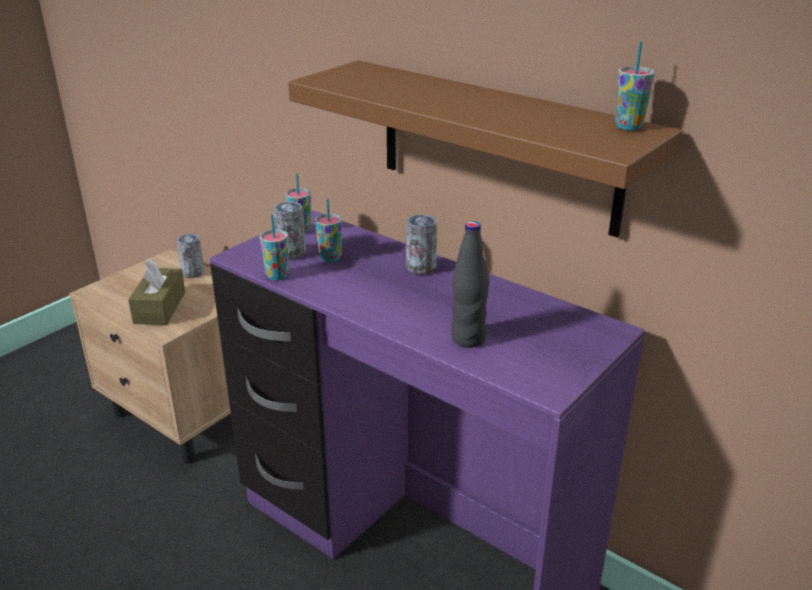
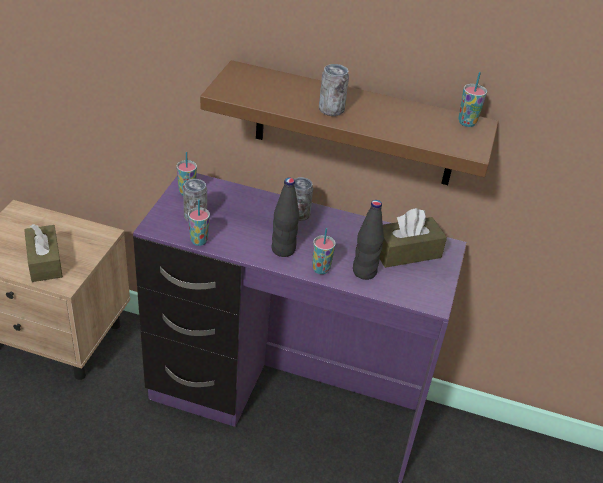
camera: 25 degrees left, 10 degrees up
(193, 273) = (51, 222): can -> can (331, 110)
(330, 258) = (227, 216): cup -> cup (321, 269)
(375, 299) = (283, 250): none -> black bottle
(544, 327) = (406, 252): none -> brown tissue box

